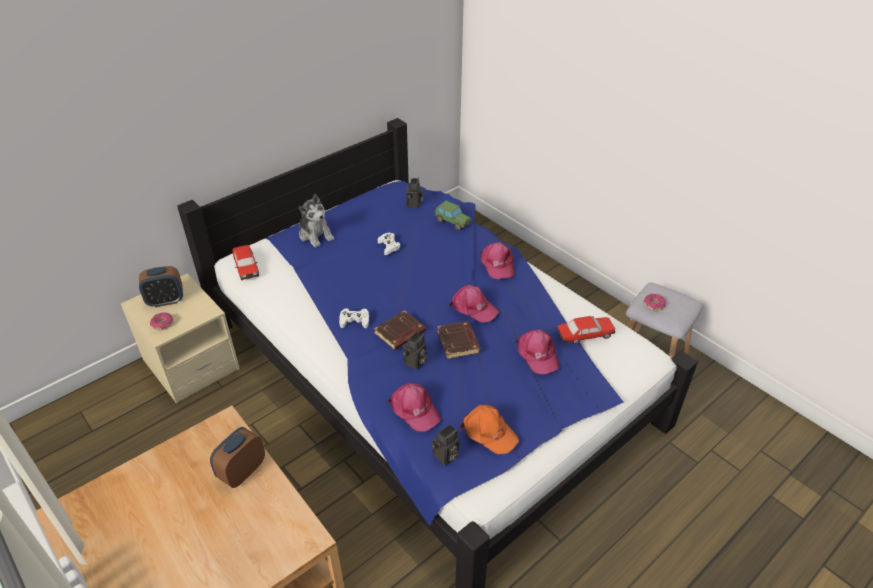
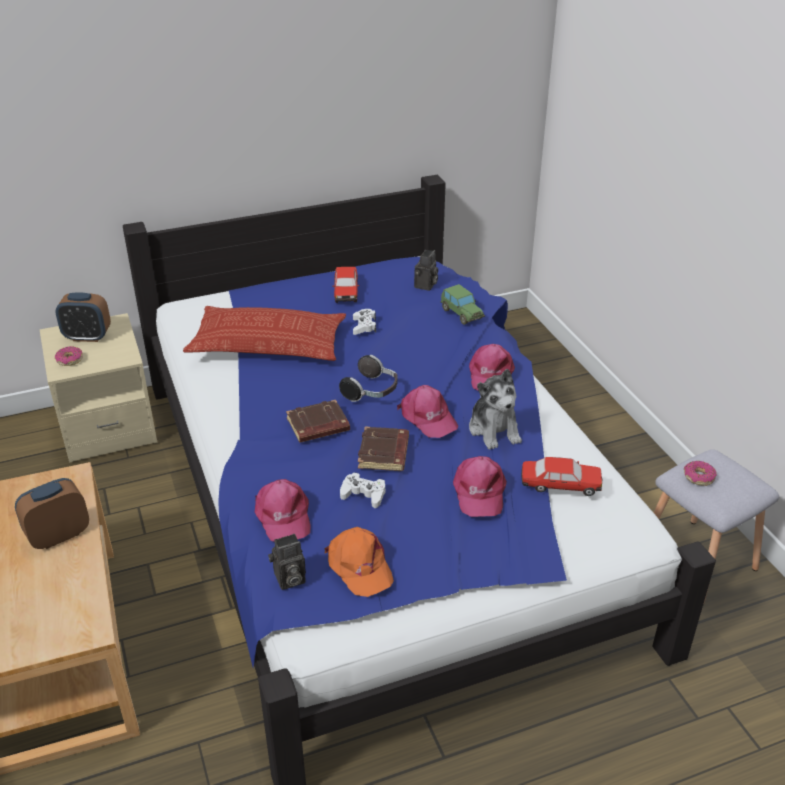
camera: 20 degrees right, 5 degrees down
(246, 267) = (187, 317): toy car -> toy car (346, 291)
(316, 235) = (285, 297): plush toy -> plush toy (494, 430)
(324, 276) = (268, 343): none -> pillow
(354, 321) = (273, 400): white game controller -> white game controller (363, 494)
(415, 363) = (316, 463): camera -> none
(423, 297) = (371, 391): none -> headphones

